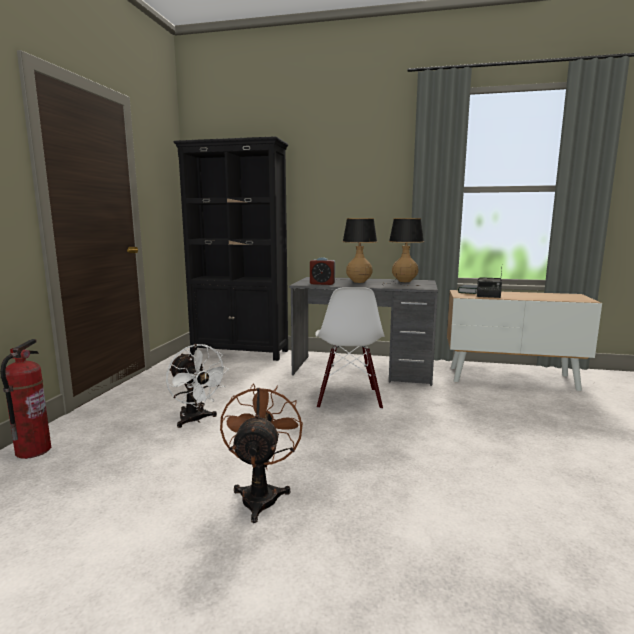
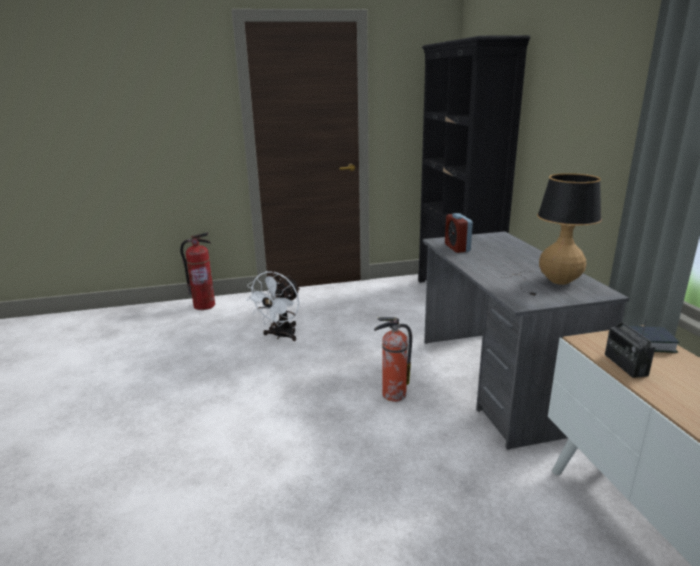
camera: 65 degrees right, 10 degrees up
(261, 494) = (176, 404): brown fan -> none
(348, 399) = (393, 395): white chair -> fire extinguisher
(357, 282) = (506, 259): table lamp -> none

